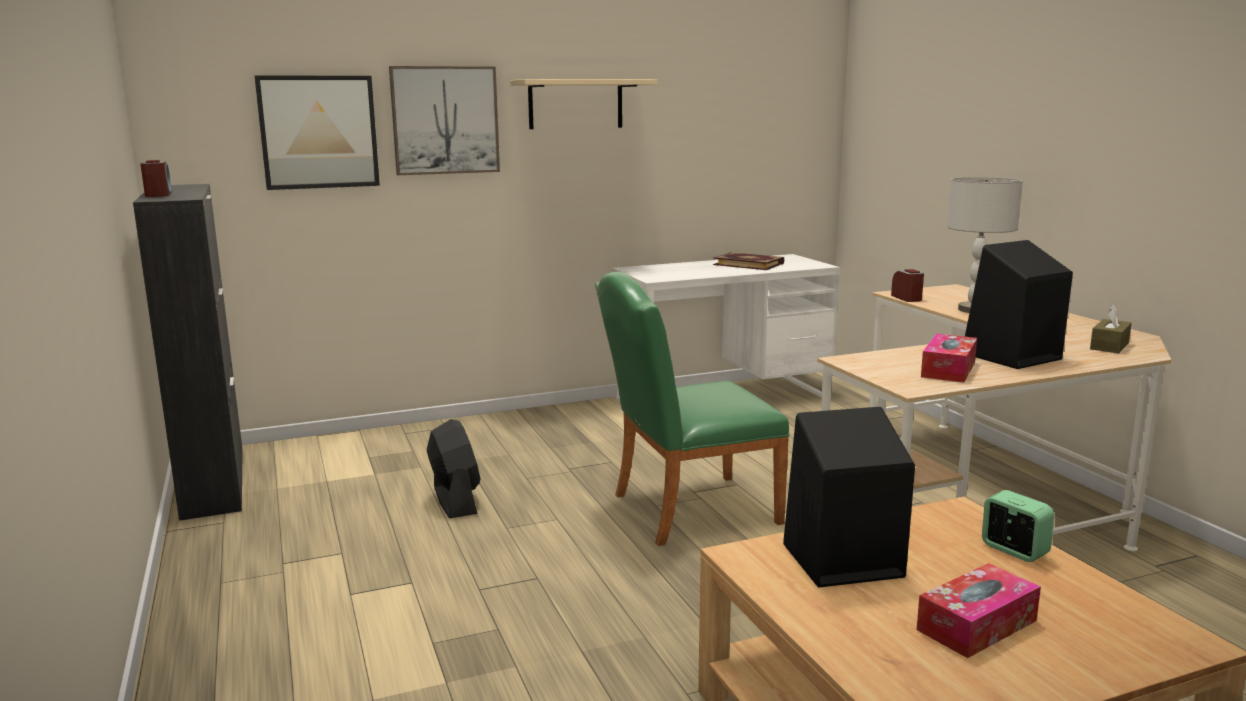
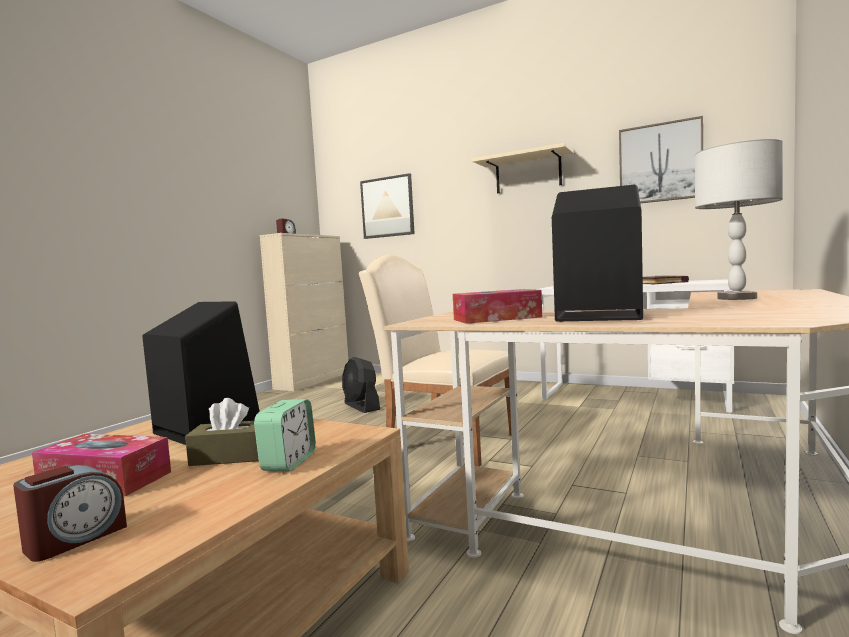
camera: 50 degrees right, 10 degrees down
(214, 481) = (313, 380): black cabinet -> beige cabinet
(445, 120) = (448, 193): picture -> picture (660, 163)
(455, 500) = (361, 406): black fan -> black fan turned 120 degrees clockwise
(684, 510) = (443, 441): green chair -> beige chair
(907, 298) = (704, 294): alarm clock -> alarm clock (75, 538)
(1109, 346) = (769, 316): brown tissue box -> brown tissue box (230, 457)

